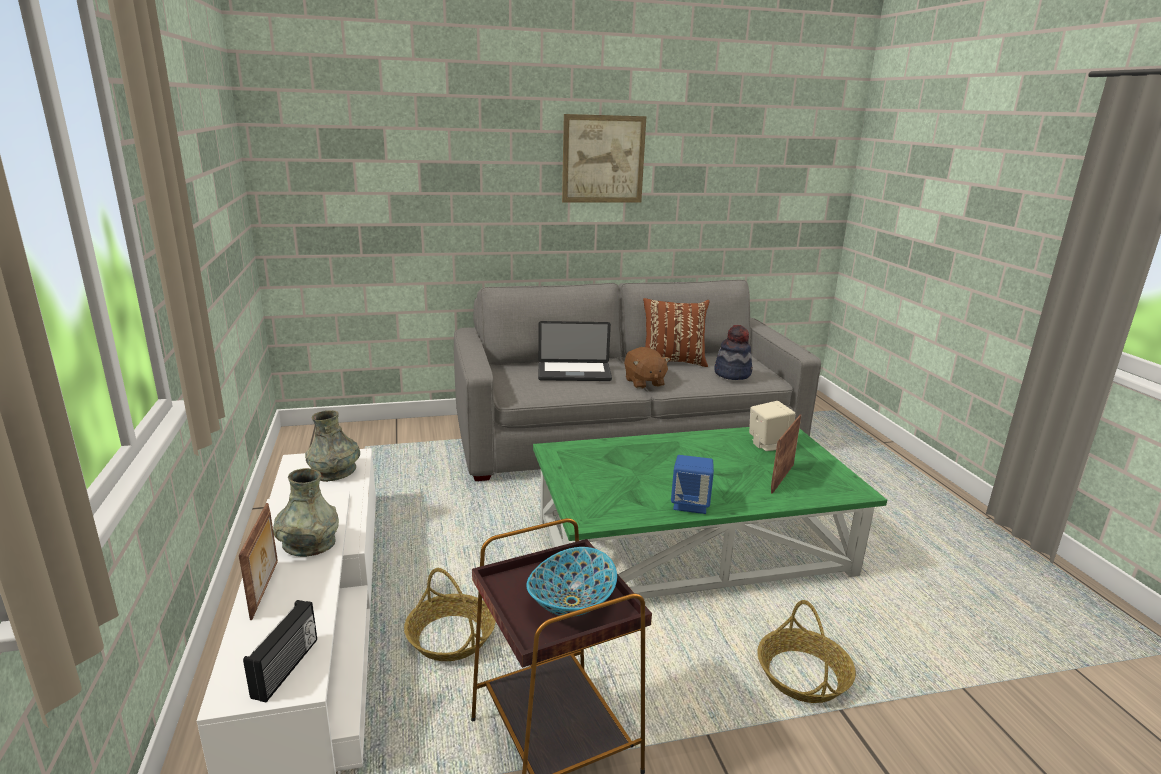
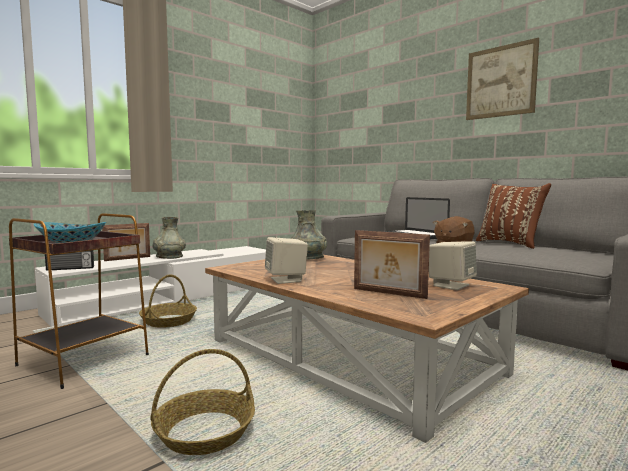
camera: 60 degrees right, 15 degrees down
(335, 471) = (241, 251): grey vase -> grey vase (308, 258)
(690, 504) = (286, 280): blue speaker -> beige speaker
(692, 544) = (351, 356): green coffee table -> brown coffee table
(732, 373) = (544, 253): hat -> none
(781, 478) = (388, 293): picture frame -> picture frame turned 150 degrees counterclockwise

